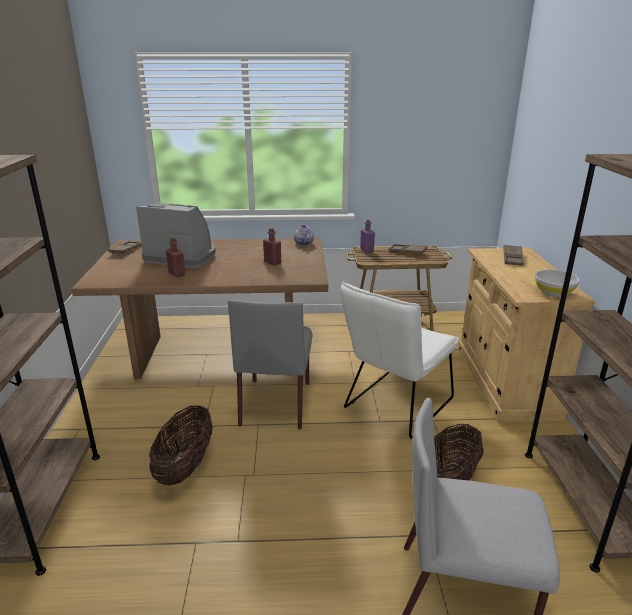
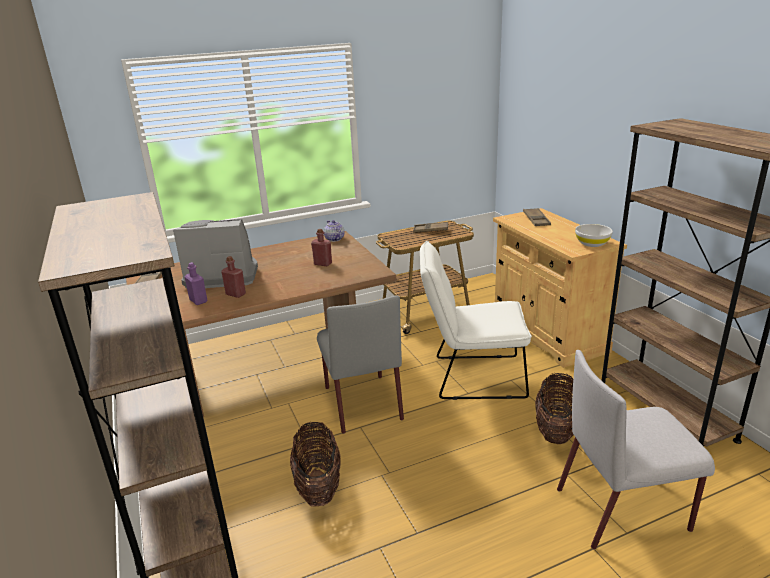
camera: 20 degrees left, 0 degrees up
(366, 250) = (393, 235): purple bottle -> purple bottle (198, 301)
(394, 406) = (471, 377): white chair -> white chair turned 75 degrees clockwise

